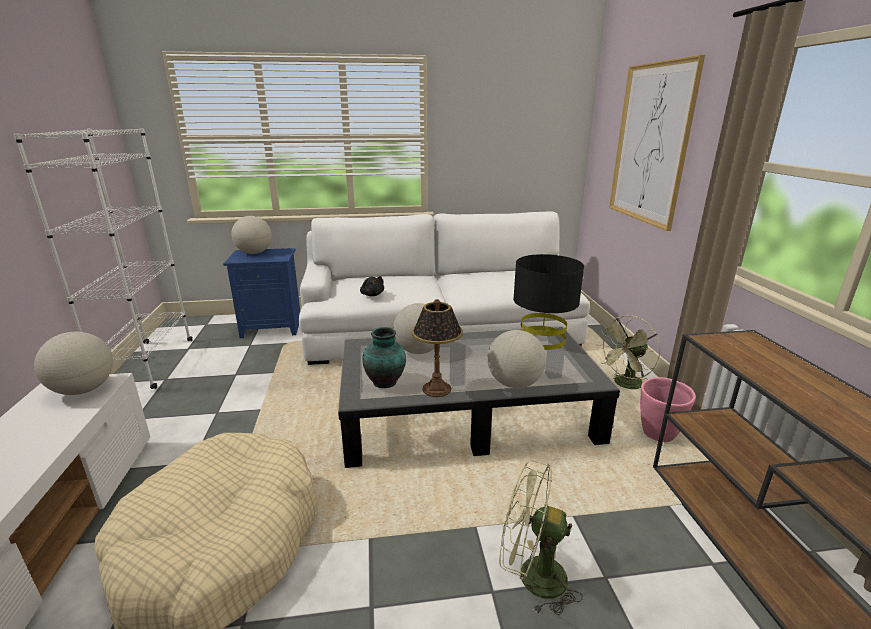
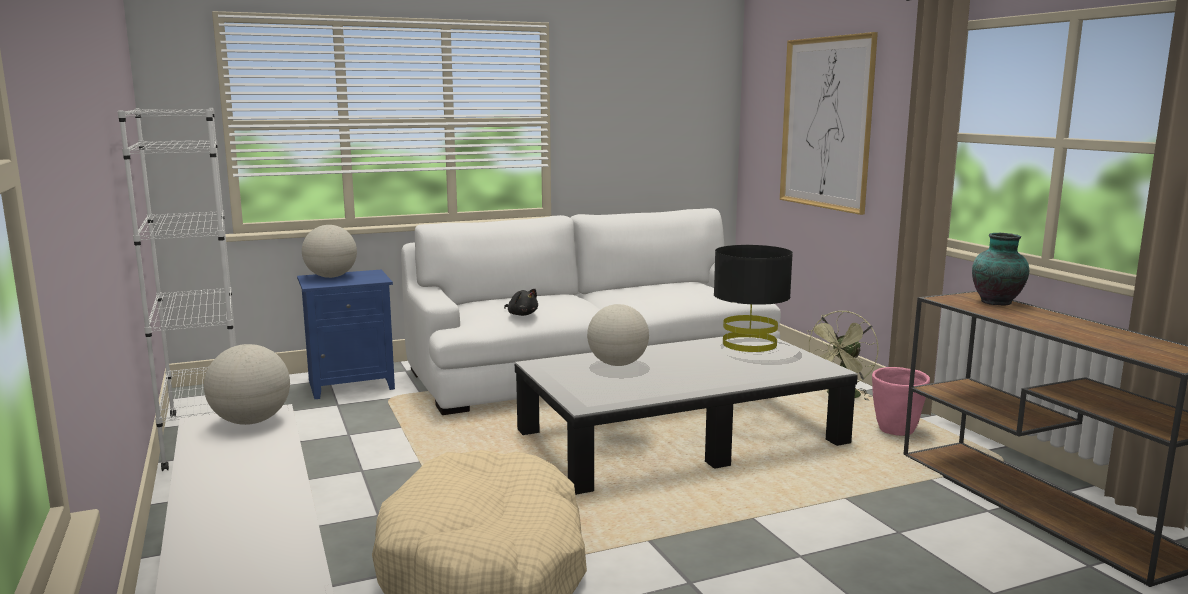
camera: 15 degrees left, 10 degrees down
(386, 382) = (606, 391): vase -> vase (997, 302)
(437, 389) = (668, 390): table lamp -> none
(514, 383) = (748, 379): globe -> none
(531, 577) = (831, 541): green fan -> none

